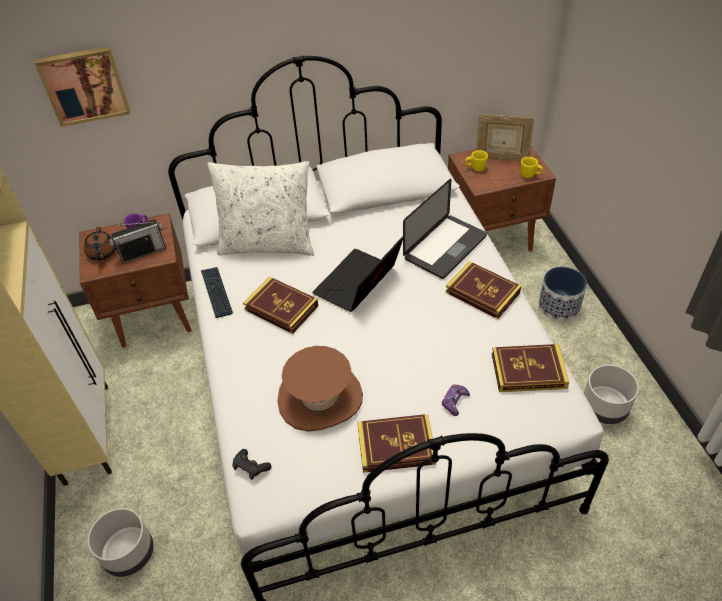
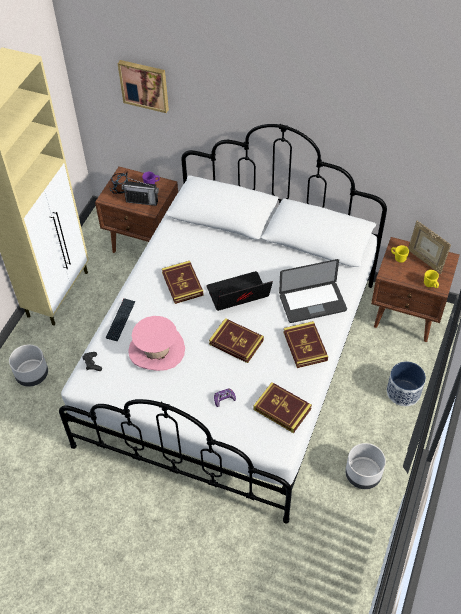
camera: 35 degrees right, 5 degrees up
(216, 292) = (156, 252): keyboard -> keyboard (121, 320)
(268, 244) = (210, 237): white pillow -> none
(320, 398) = (156, 350): brown hat -> pink hat
(396, 446) = (171, 401): book -> book (236, 342)

